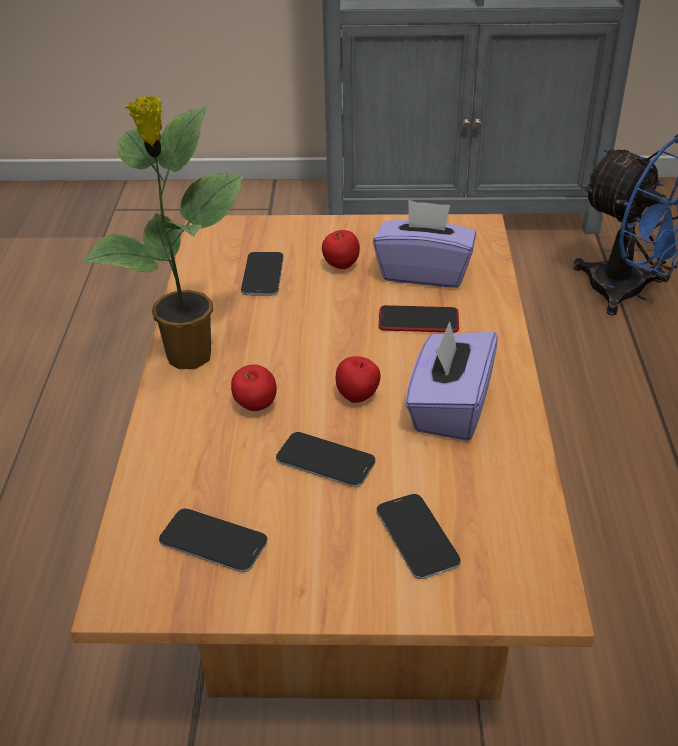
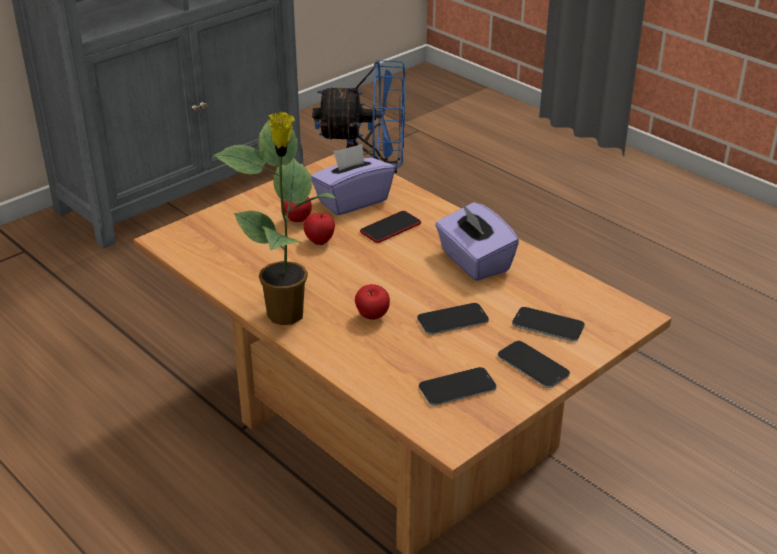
camera: 45 degrees left, 5 degrees down
(262, 275) = (254, 249): phone -> phone (533, 365)
(358, 397) = (420, 282): apple -> apple (320, 242)

